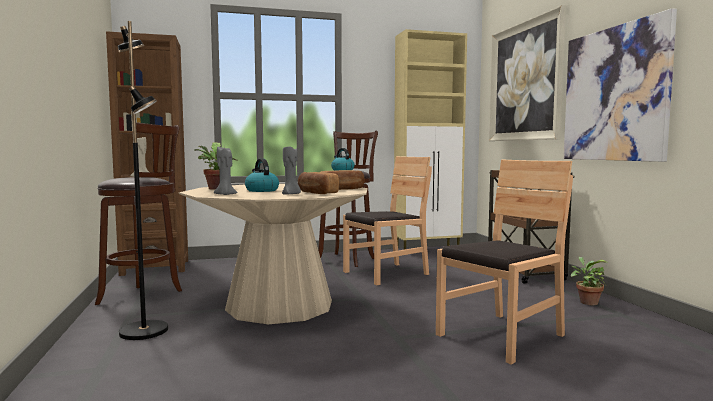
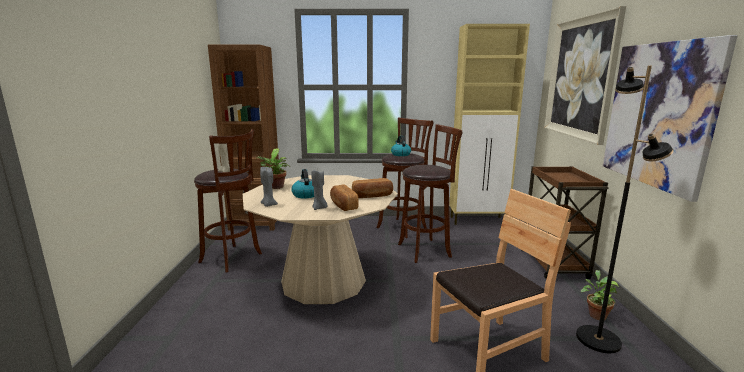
camera: 15 degrees right, 10 degrees up
(145, 331) = (216, 298): black floor lamp -> black floor lamp (598, 339)
(386, 273) = (427, 250): brown chair -> brown stool

